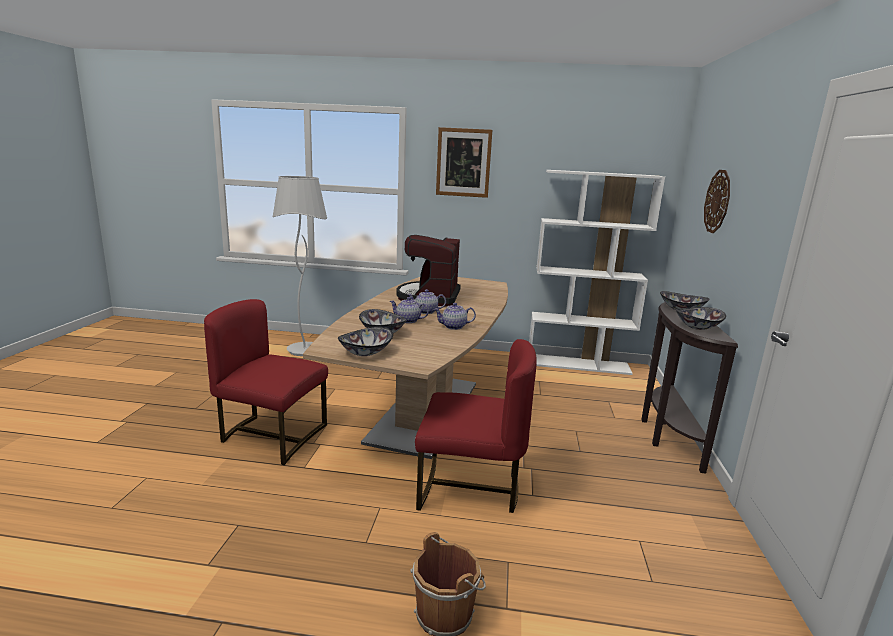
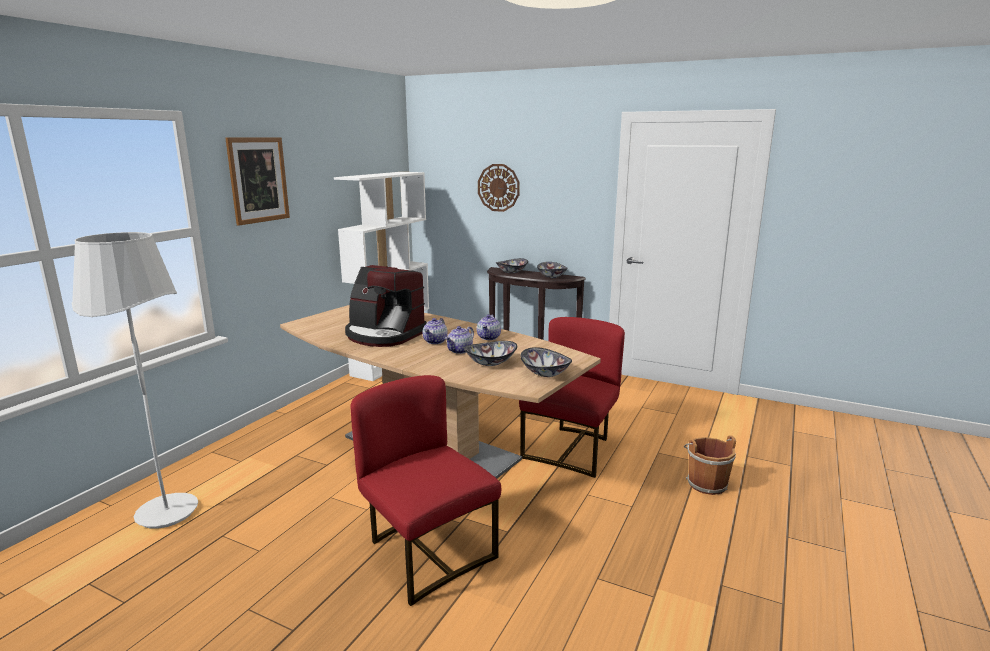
camera: 70 degrees left, 0 degrees up
(271, 436) = (427, 552): red chair -> red chair turned 105 degrees clockwise

